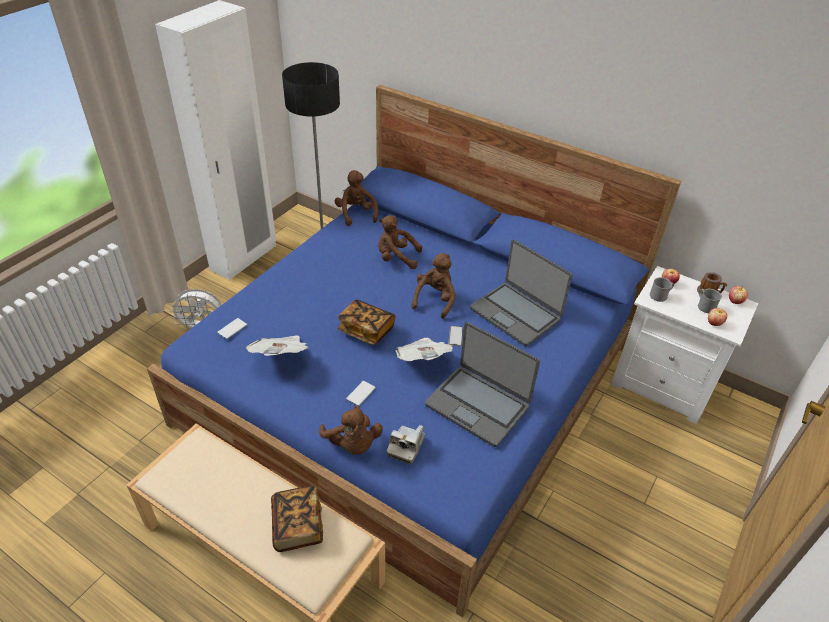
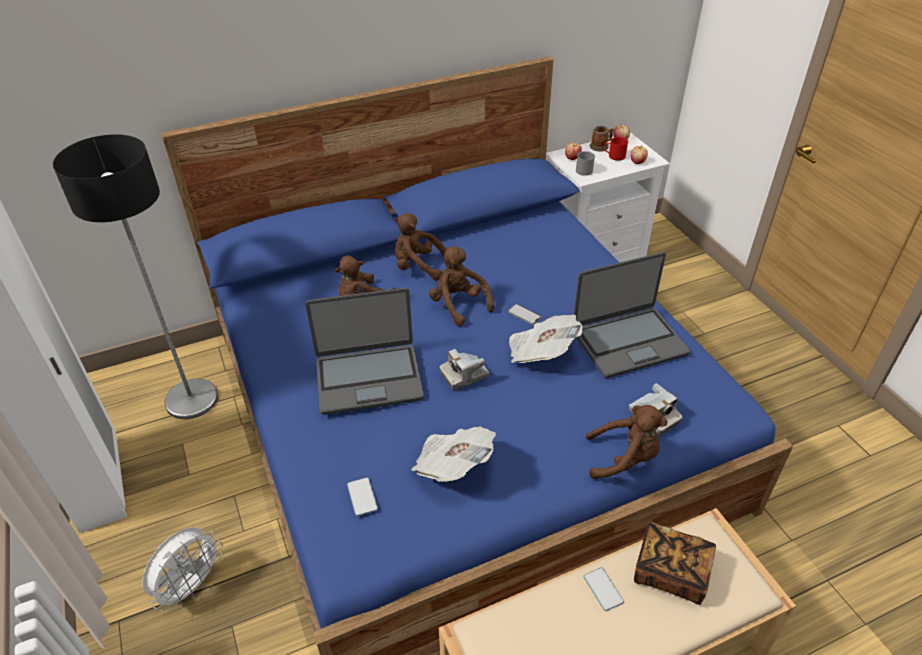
camera: 55 degrees left, 0 degrees up
(356, 214) = (251, 301): brown plush toy -> brown plush toy (418, 266)
(361, 393) = (556, 421): phone -> phone (603, 589)
(366, 330) = (464, 375): book -> camera
(516, 314) = (525, 262): laptop -> laptop (368, 378)
(704, 305) = (614, 156): grey mug -> red mug

